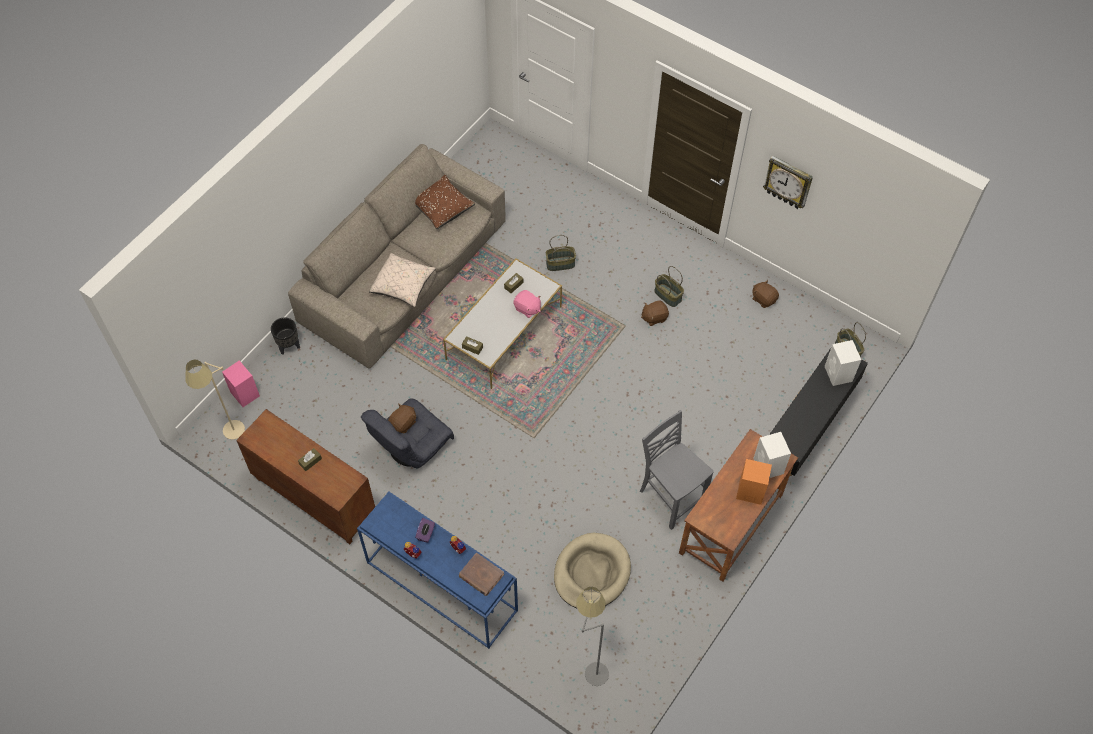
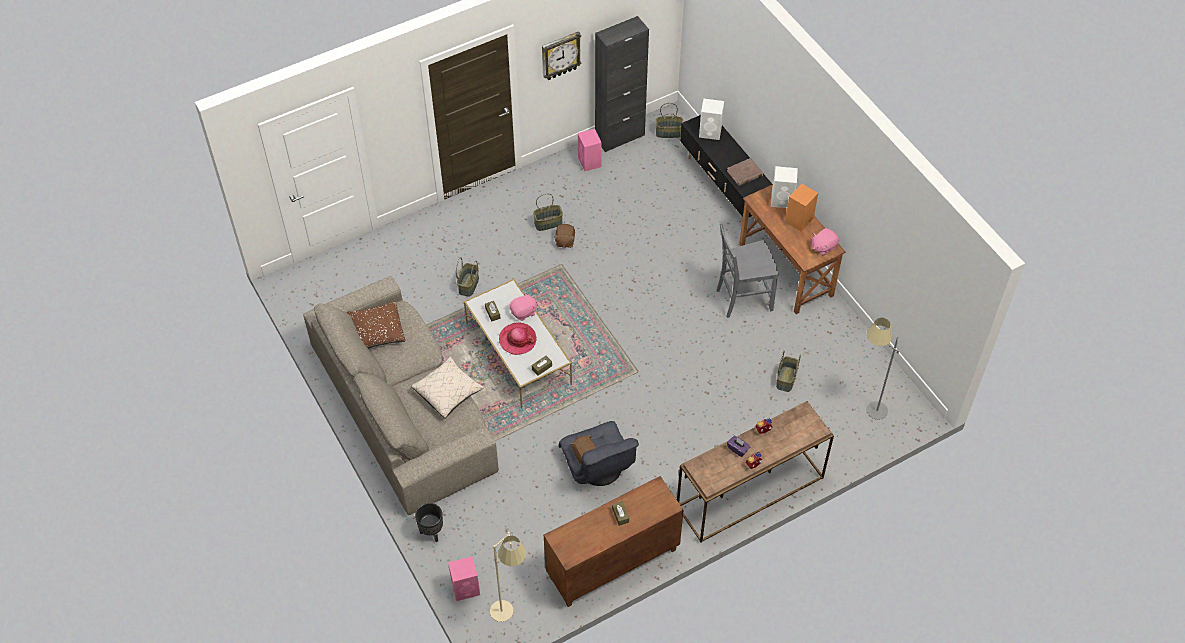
camera: 65 degrees left, 5 degrees down
(440, 586) = (750, 493): blue console table -> brown console table
(481, 575) = (795, 423): brown book -> brown book (745, 173)
(494, 316) = (517, 340): none -> hat
(591, 573) = (786, 379): beige dog bed -> basket
(727, 527) = (823, 247): none -> pink plush toy
(764, 299) = (589, 162): brown plush toy -> pink speaker
(812, 311) = (619, 137): none -> black cabinet

